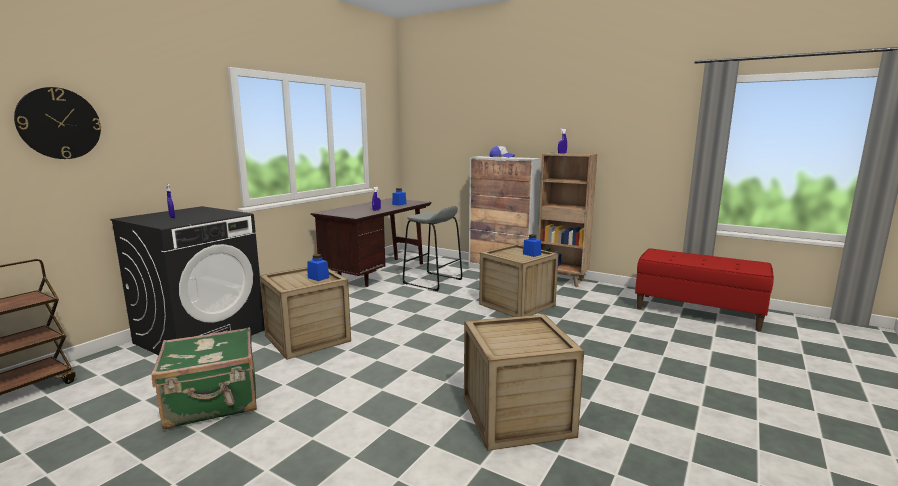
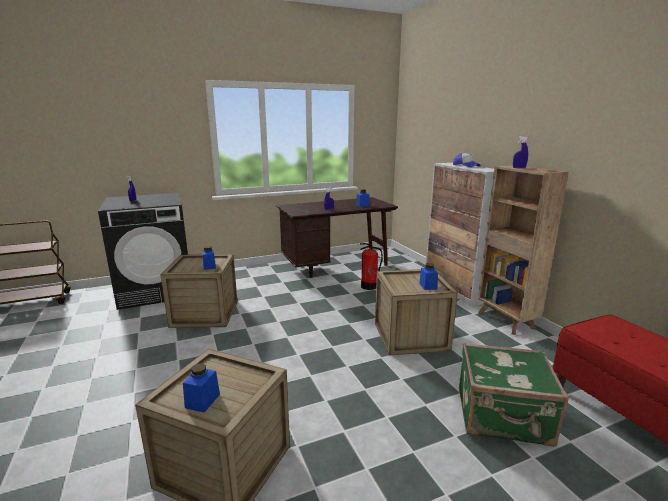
camera: 35 degrees right, 5 degrees up
(59, 123) = (71, 129): wall clock -> none
(213, 403) = (88, 347): green suitcase -> green suitcase (503, 417)
(432, 281) = (369, 286): grey stool -> fire extinguisher
(527, 344) = (202, 401): none -> blue jar

